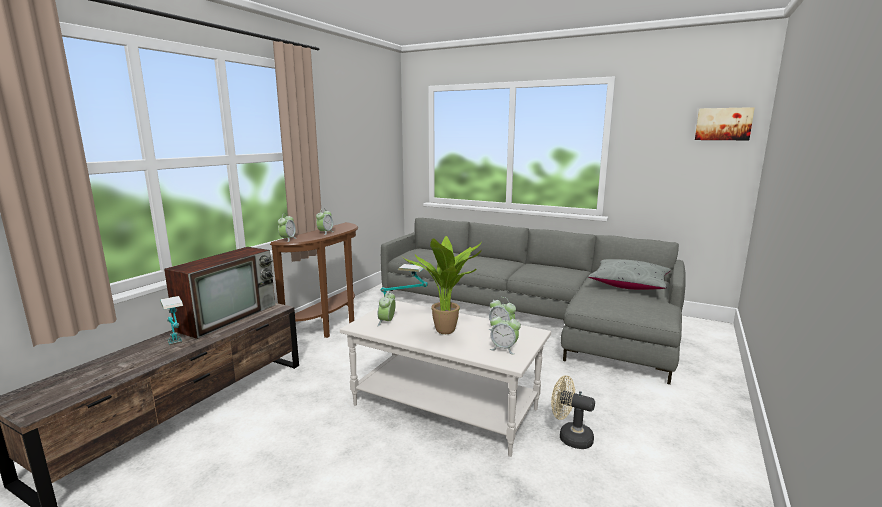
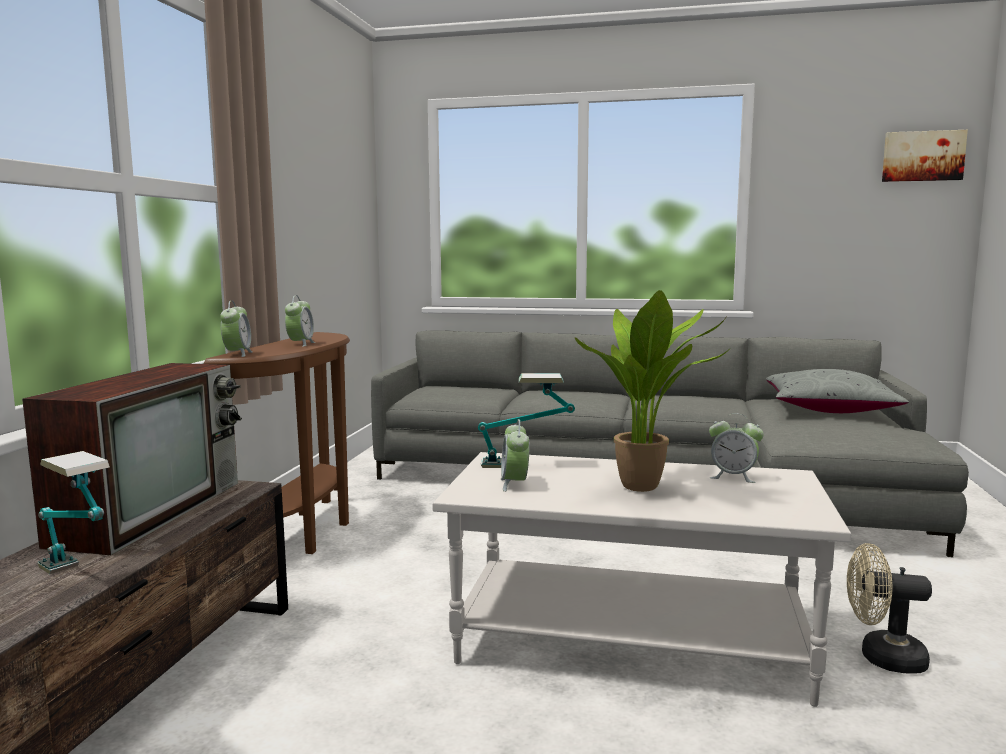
camera: 15 degrees left, 5 degrees down
(504, 349) = (775, 502): alarm clock -> none

